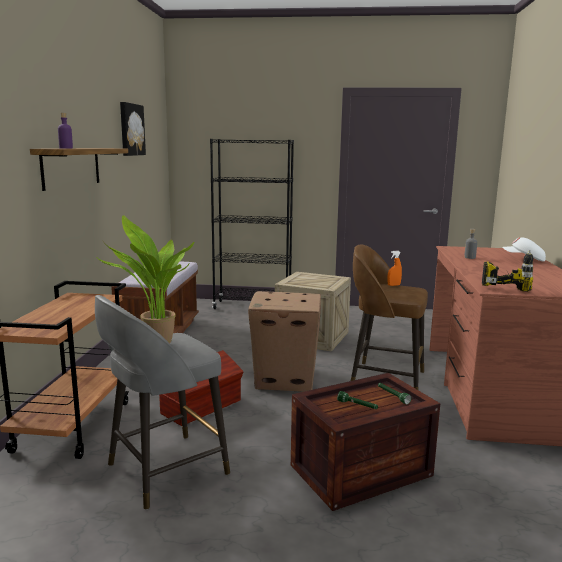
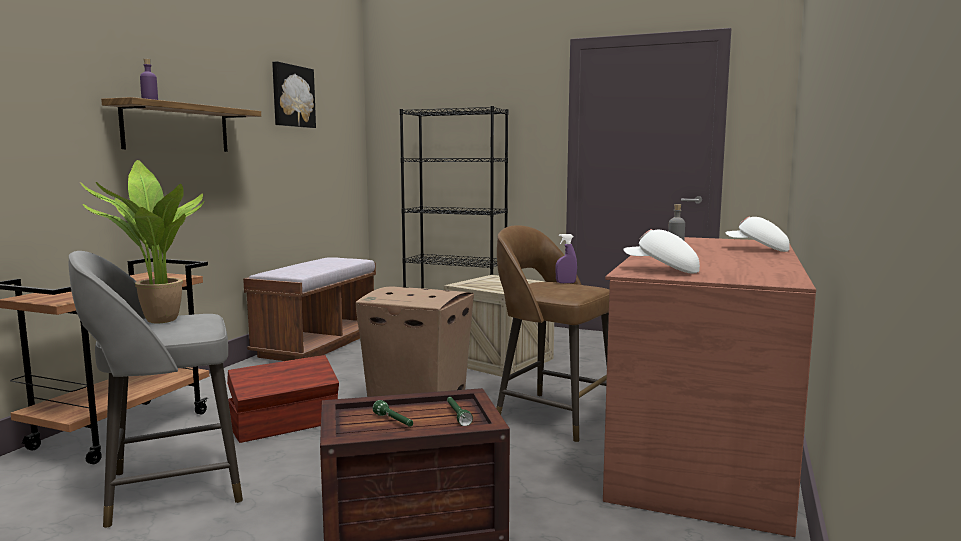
camera: 15 degrees right, 5 degrees down
(393, 285) = (565, 283): orange spray bottle -> purple spray bottle
(504, 285) = (661, 270): power drill -> white cap

